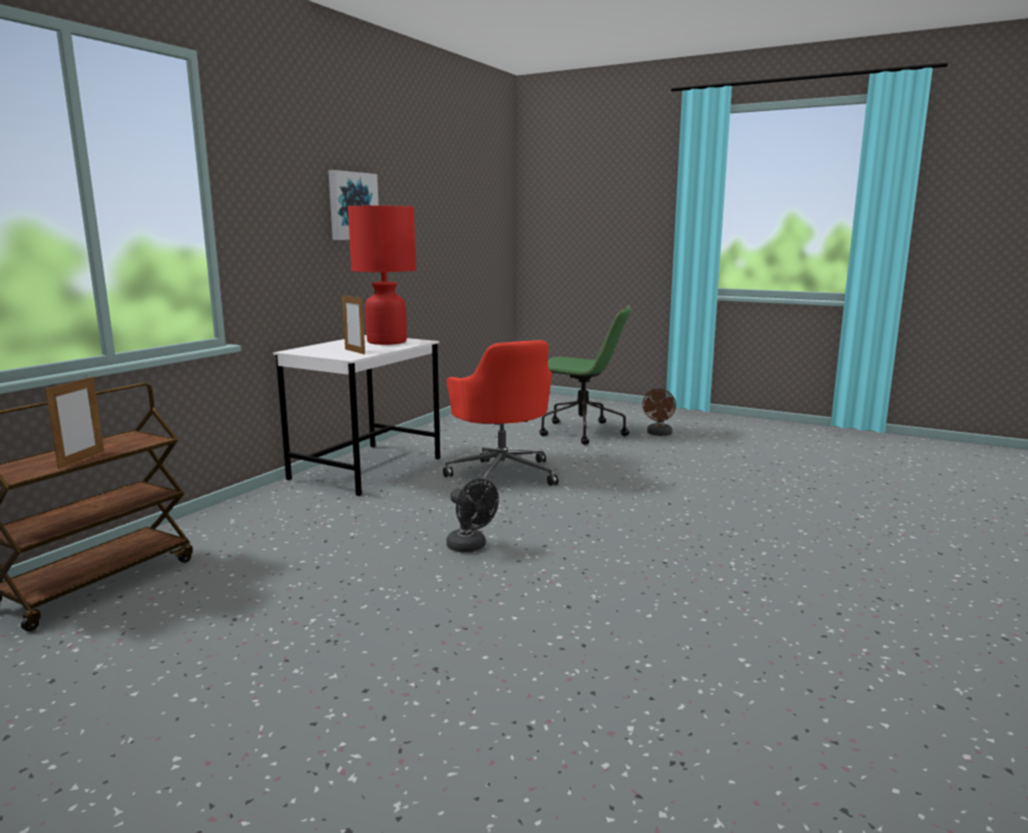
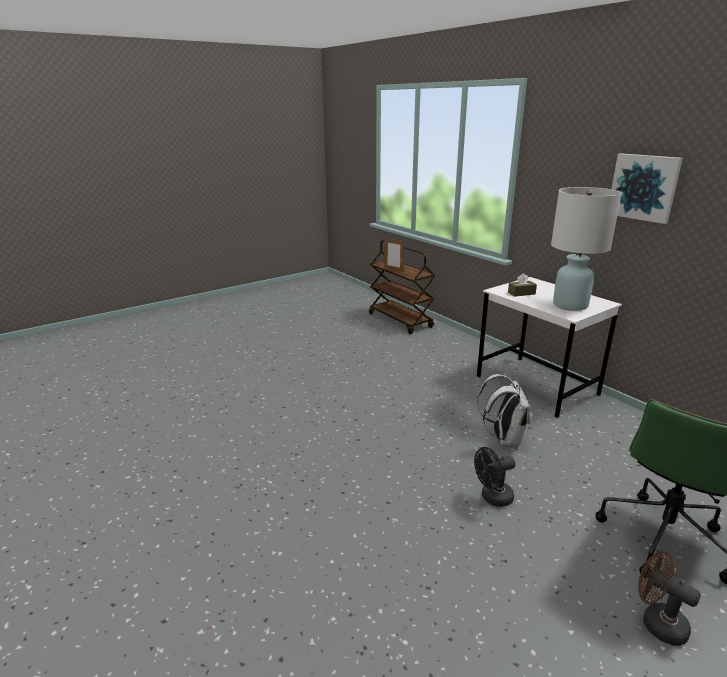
camera: 115 degrees right, 10 degrees up
(355, 351) = (521, 293): picture frame -> brown tissue box
(386, 342) = (570, 305): red table lamp -> white table lamp
(470, 547) = (372, 396): black fan -> black fan (492, 498)
(502, 474) = (503, 438): red office chair -> white backpack

